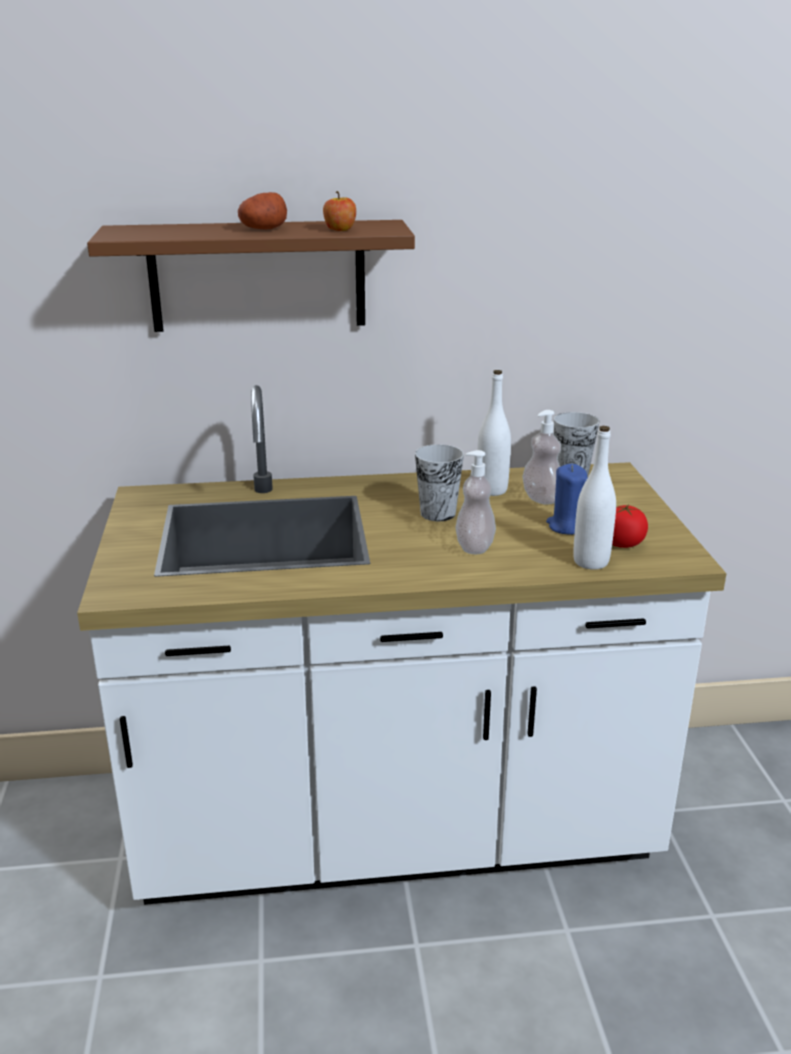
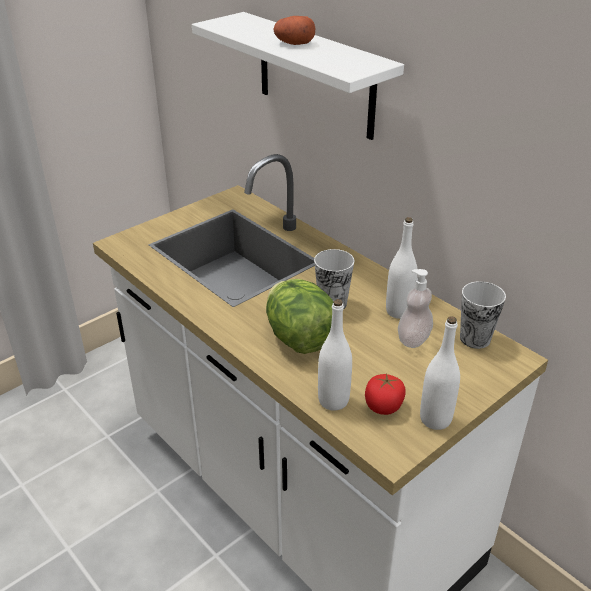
camera: 55 degrees right, 10 degrees up
(257, 276) = (315, 76): brown shelf -> white shelf
(340, 230) = (326, 60): apple -> none
(474, 547) = (299, 338): soap dispenser -> lettuce
(566, 526) = (379, 368): blue candle -> none
(661, 528) = (435, 419): none -> white bottle

